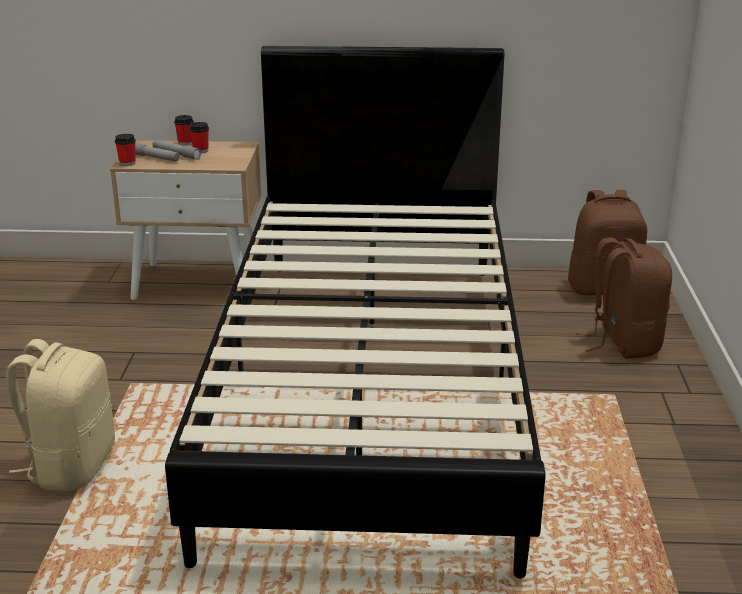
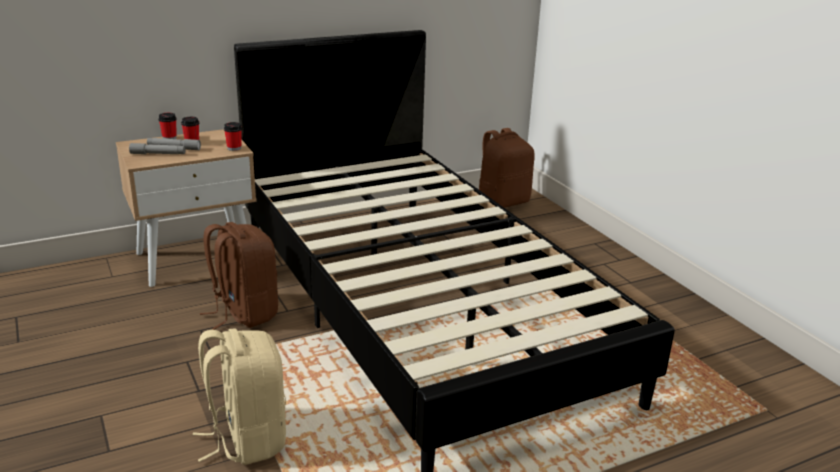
camera: 30 degrees left, 0 degrees up
(127, 163) = (139, 162): cup -> cup (234, 148)
(623, 343) = (549, 236): brown backpack -> brown backpack (243, 313)

